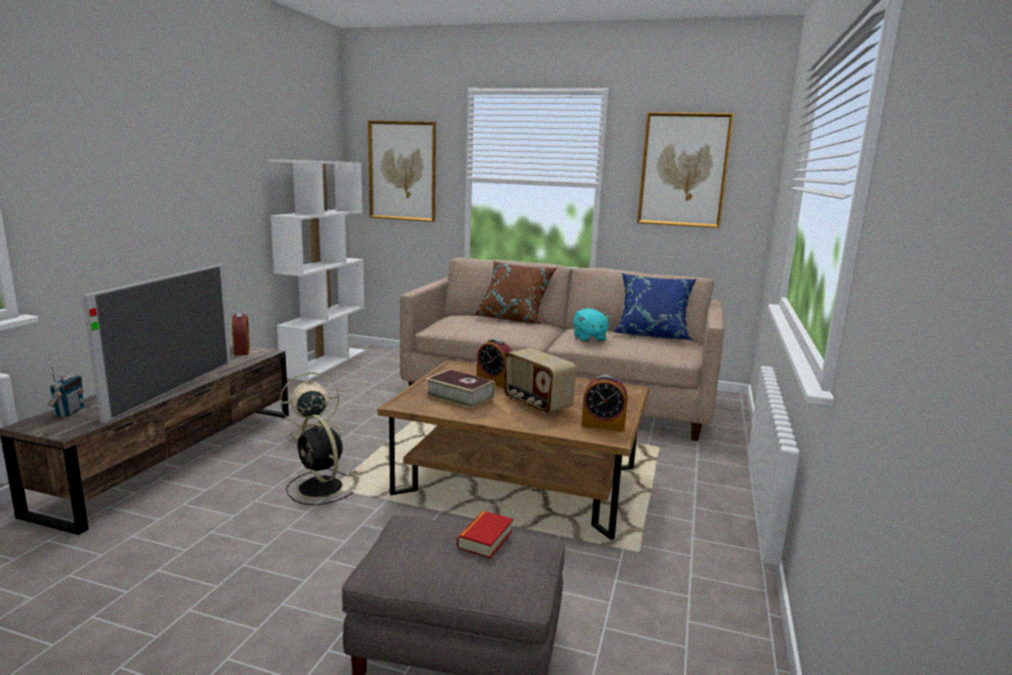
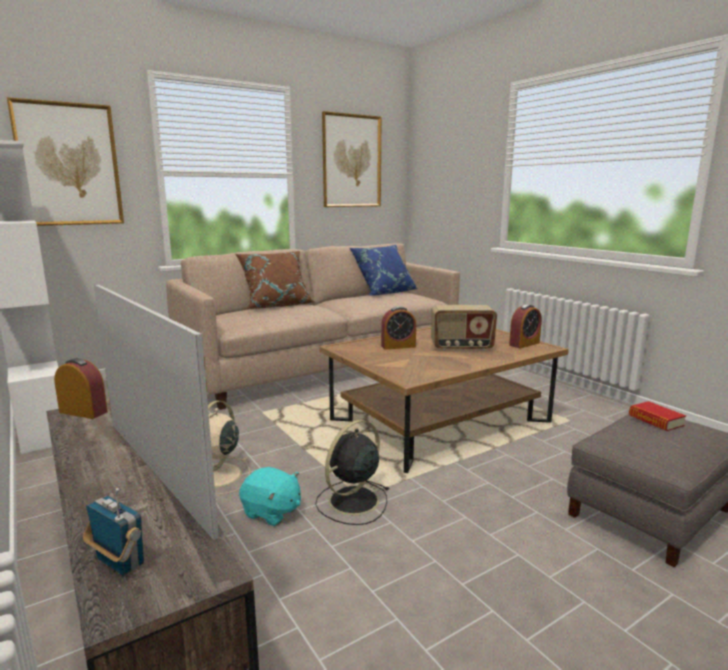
camera: 50 degrees left, 0 degrees up
(322, 488) = (352, 502): black fan -> black fan turned 135 degrees clockwise
(460, 396) = (415, 361): book -> none
(589, 338) = (364, 303): turquoise plush toy -> turquoise plush toy (271, 512)

